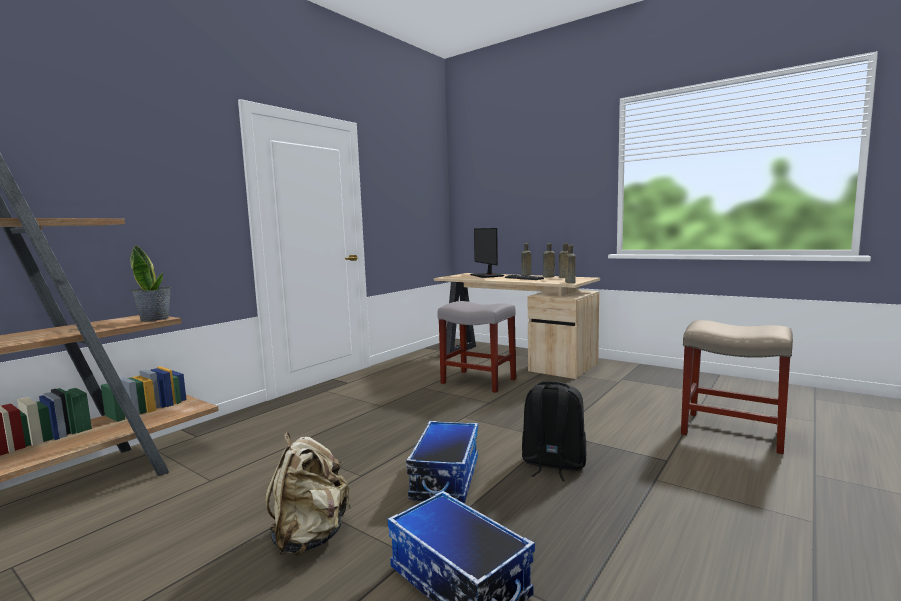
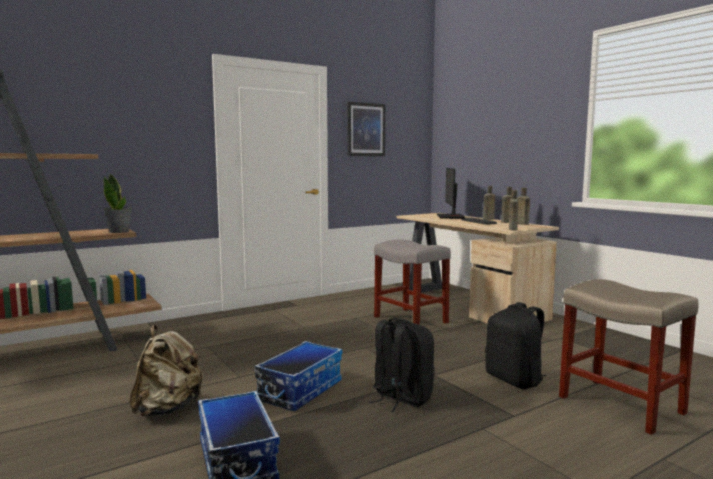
camera: 20 degrees right, 0 degrees up
(394, 191) = (366, 129): none -> picture
(630, 425) = (515, 380): none -> black backpack

